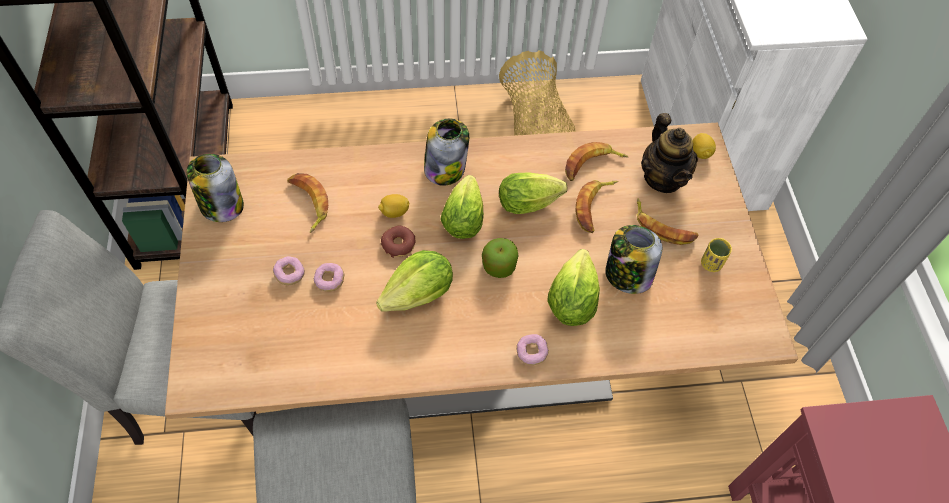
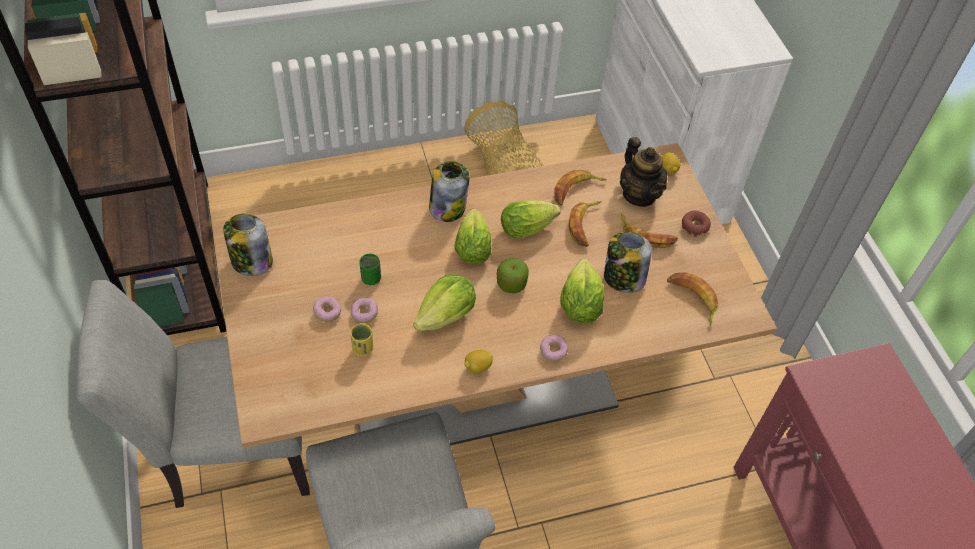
camera: 10 degrees left, 5 degrees down
(308, 203) = (330, 251): banana -> banana (692, 299)
(345, 240) = (371, 278): none -> green cup
(394, 212) = (410, 249): lemon -> lemon (477, 367)
(398, 244) = (419, 276): donut -> donut (695, 226)
(711, 264) = (692, 261): yellow cup -> yellow cup (363, 348)

